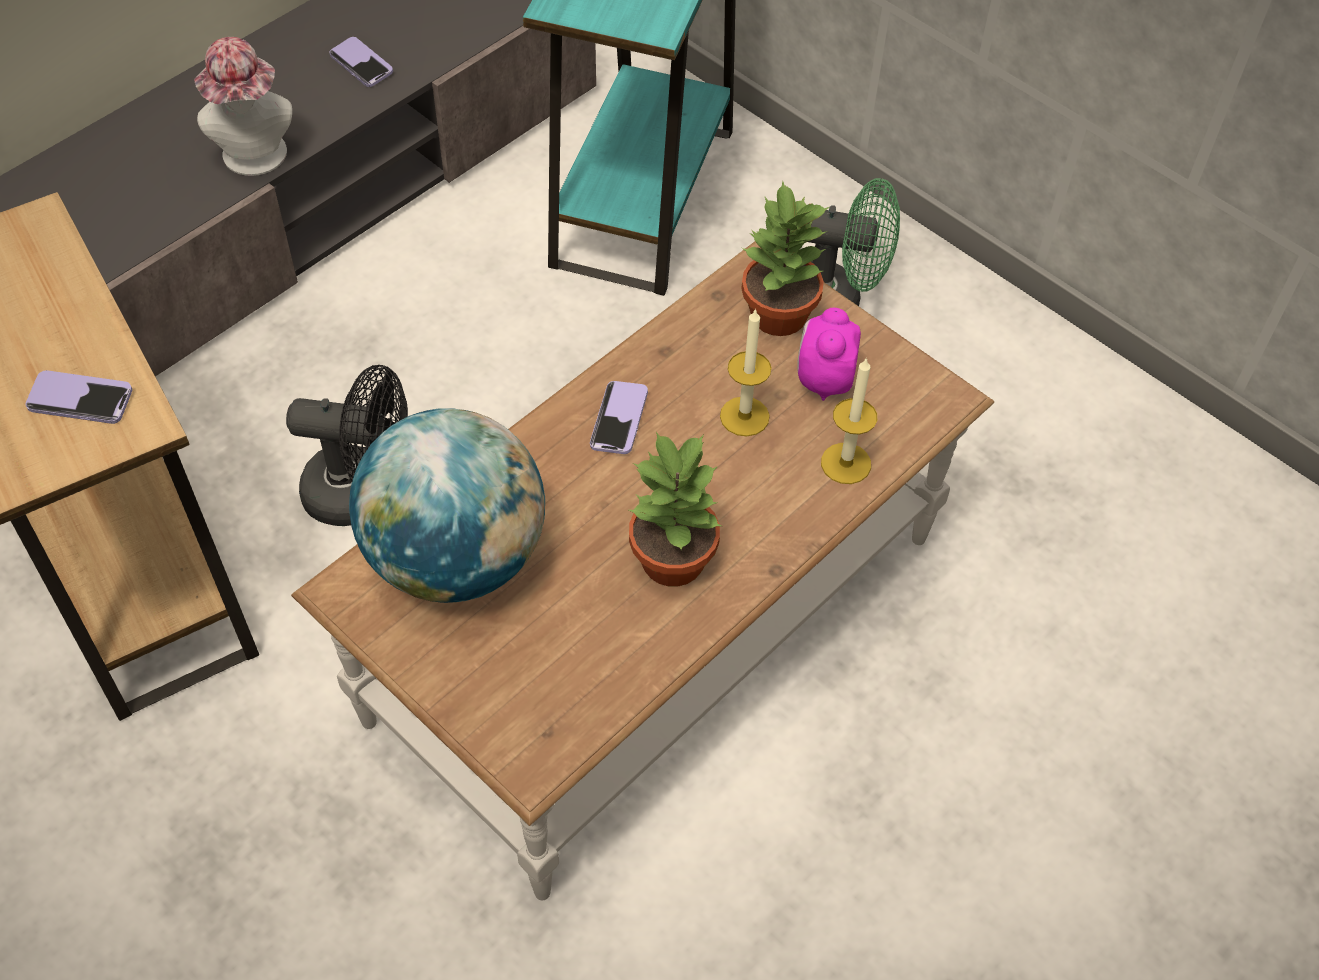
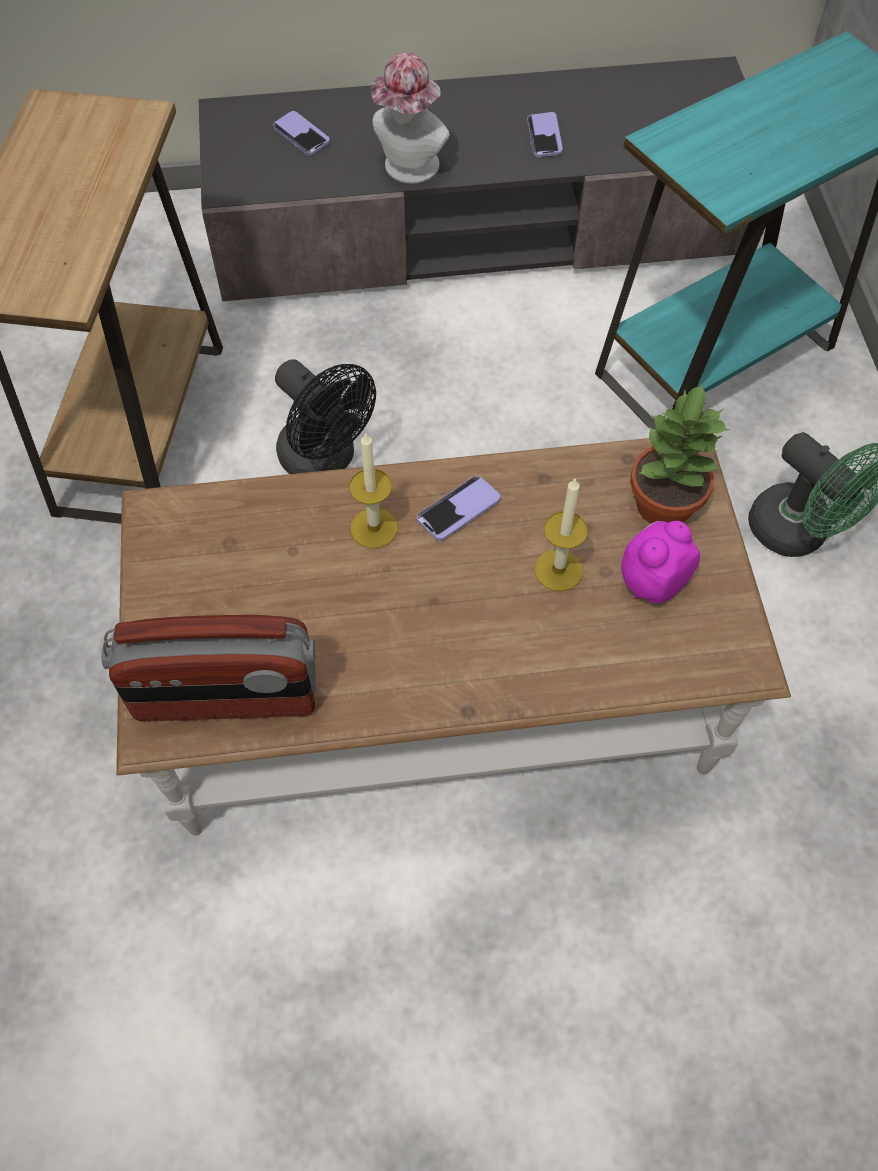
camera: 40 degrees right, 5 degrees up
(80, 399) = (47, 256): phone -> phone (301, 135)
(456, 558) = (246, 539): globe -> none
(569, 696) = (226, 698): none -> radio
(673, 558) = (398, 646): potted plant -> none
(846, 463) = (606, 663): candle -> candle (374, 528)

